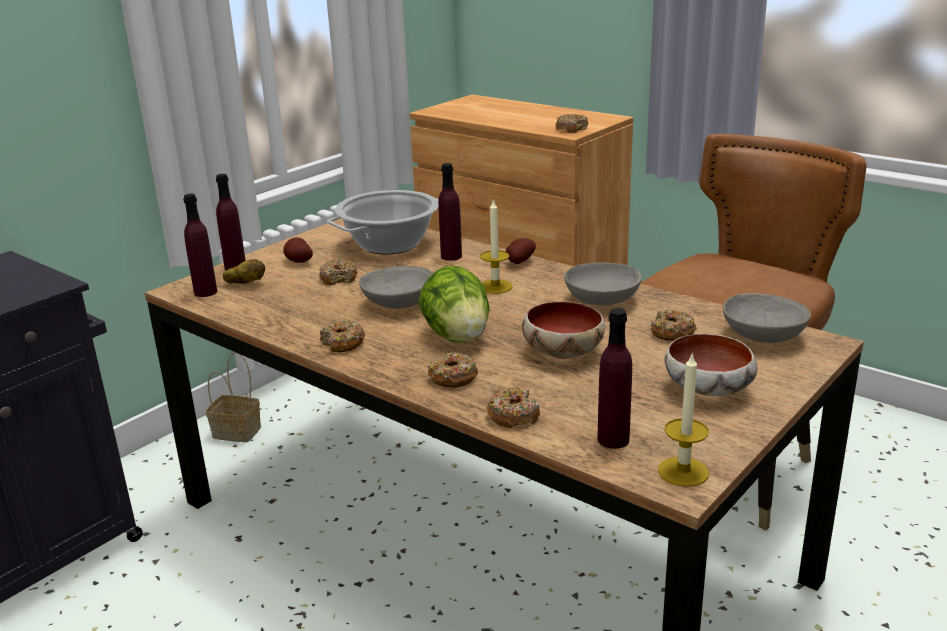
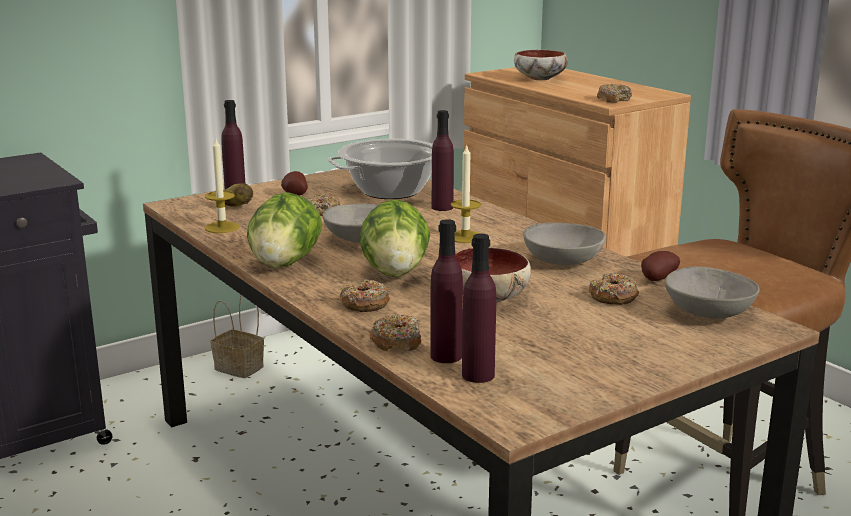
camera: 15 degrees right, 5 degrees down
(205, 292) = (194, 209): purple bottle -> purple bottle (446, 356)
(343, 343) = (285, 264): donut -> lettuce
(519, 262) = (505, 220): potato -> potato (656, 280)
(683, 471) = (526, 411): candle -> candle (222, 227)
(709, 390) = (611, 349): bowl -> bowl (540, 79)

